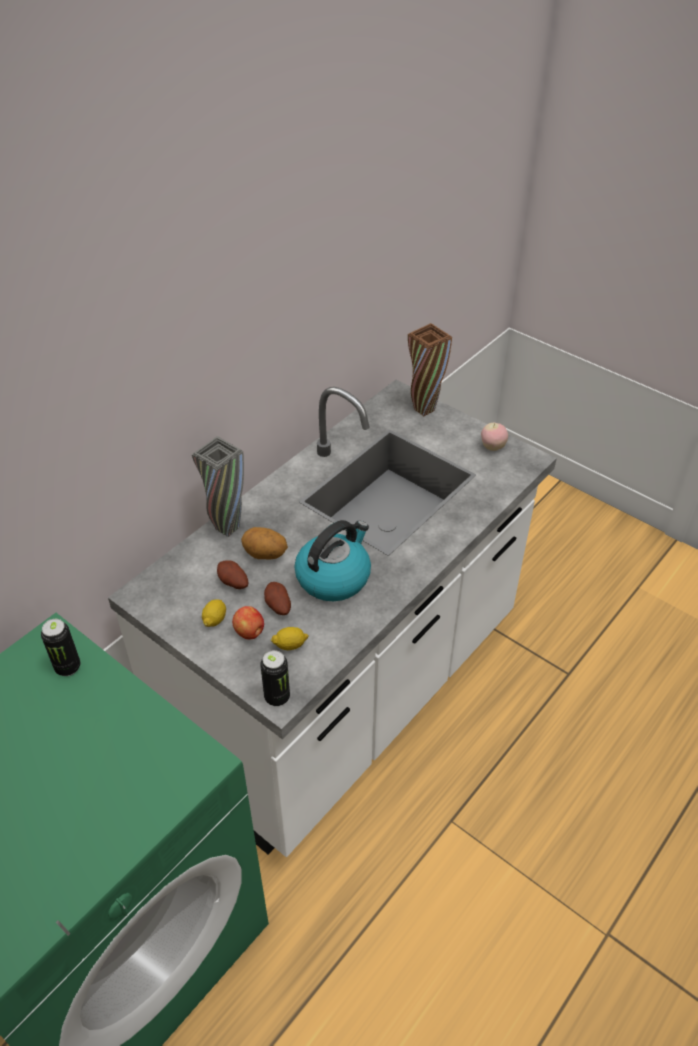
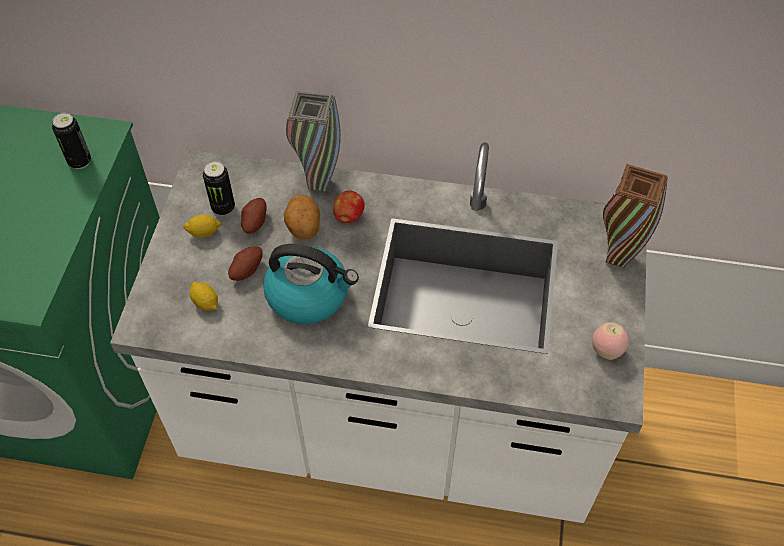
camera: 60 degrees right, 10 degrees up
(249, 632) = (203, 265): apple -> apple (348, 216)
(277, 697) = (142, 322): can -> can (223, 208)

